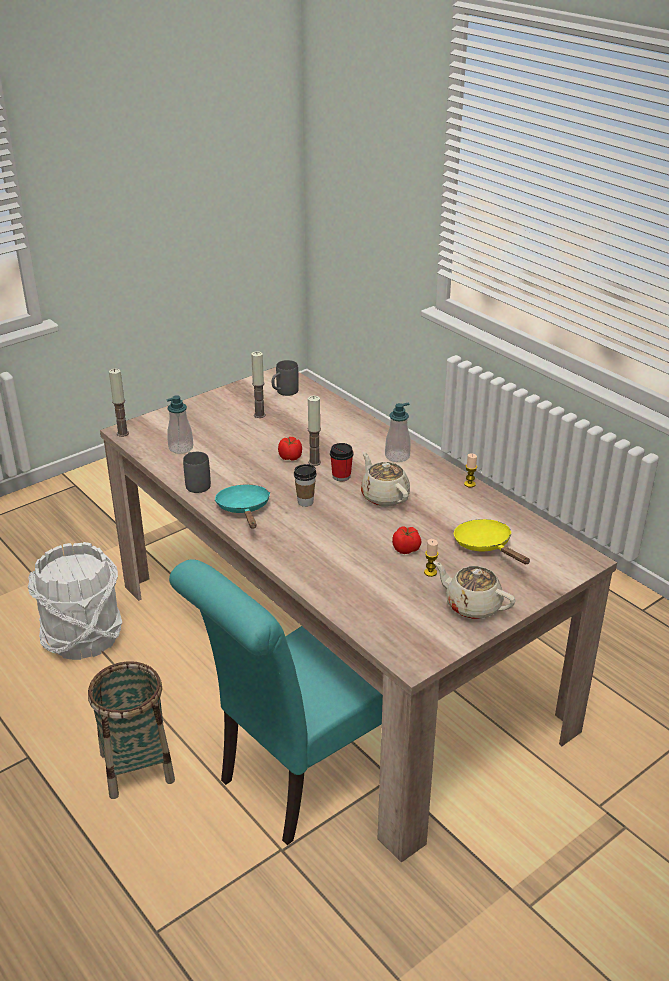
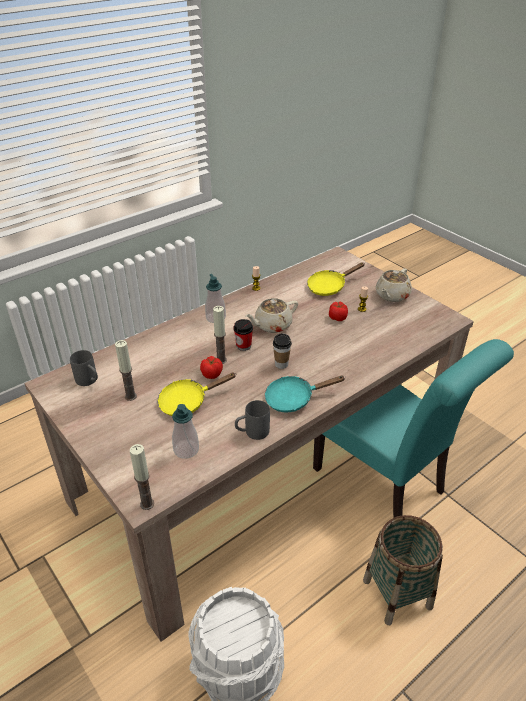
camera: 90 degrees left, 5 degrees up
(247, 445) = (187, 402): none -> yellow frying pan

